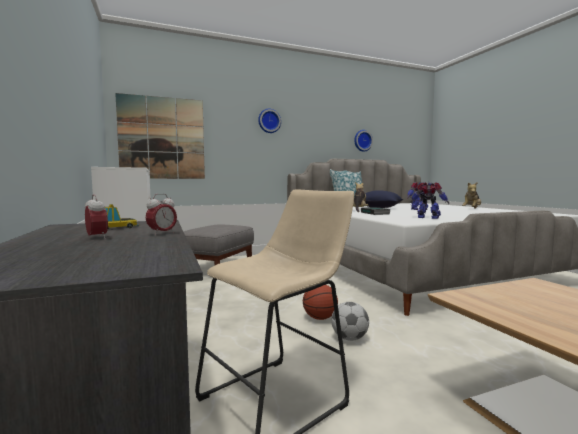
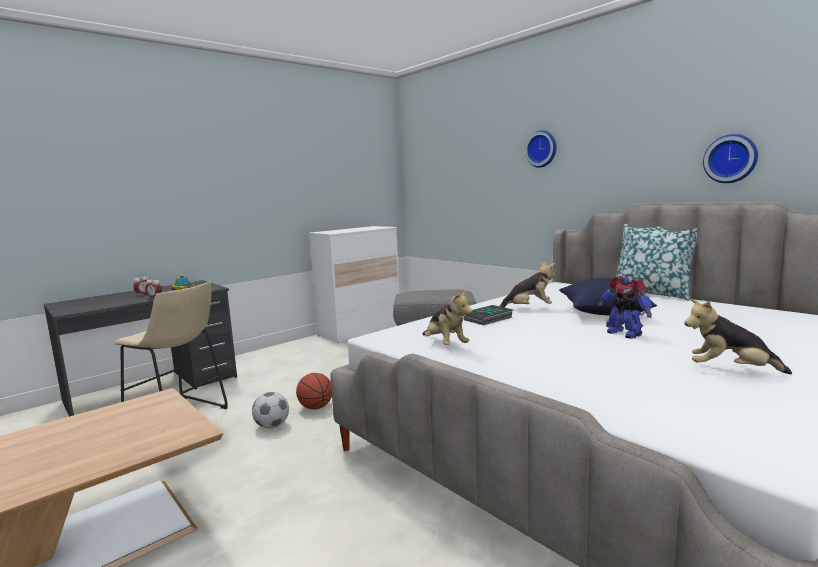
camera: 70 degrees right, 5 degrees up
(162, 138) = (436, 187): picture -> none
(428, 218) = (445, 344): toy robot -> plush toy

